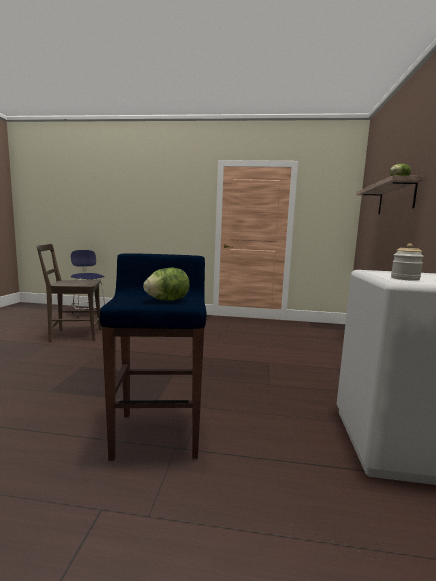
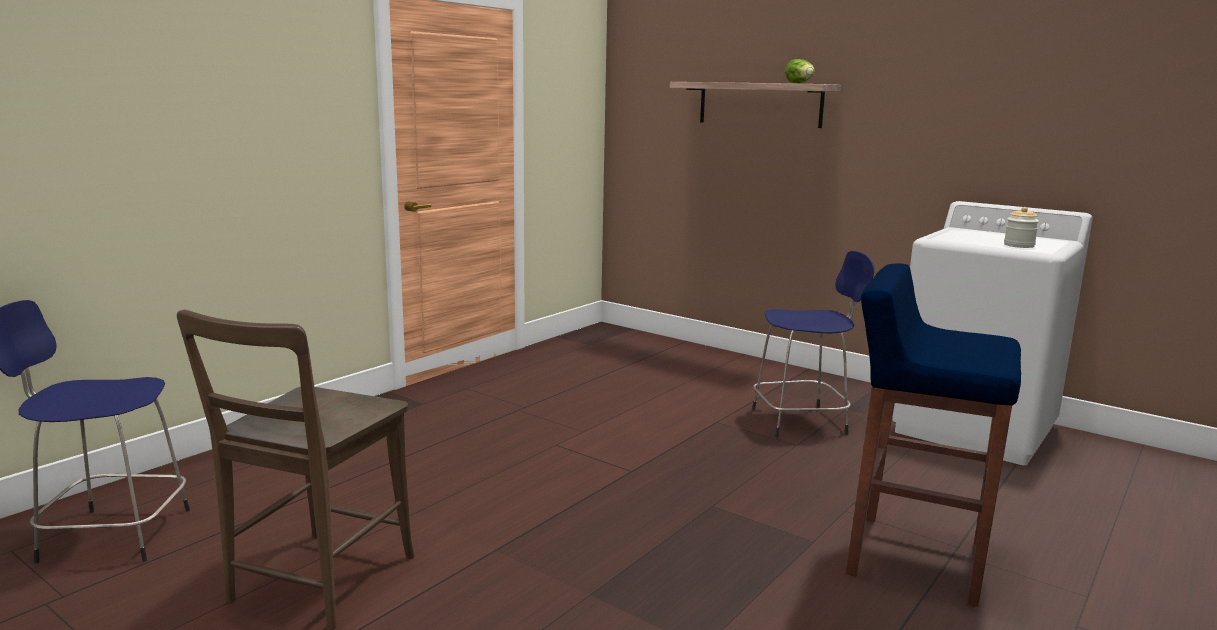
camera: 60 degrees left, 5 degrees up
(167, 300) = (968, 343): lettuce -> none
(304, 381) = (802, 421): none -> blue stool

